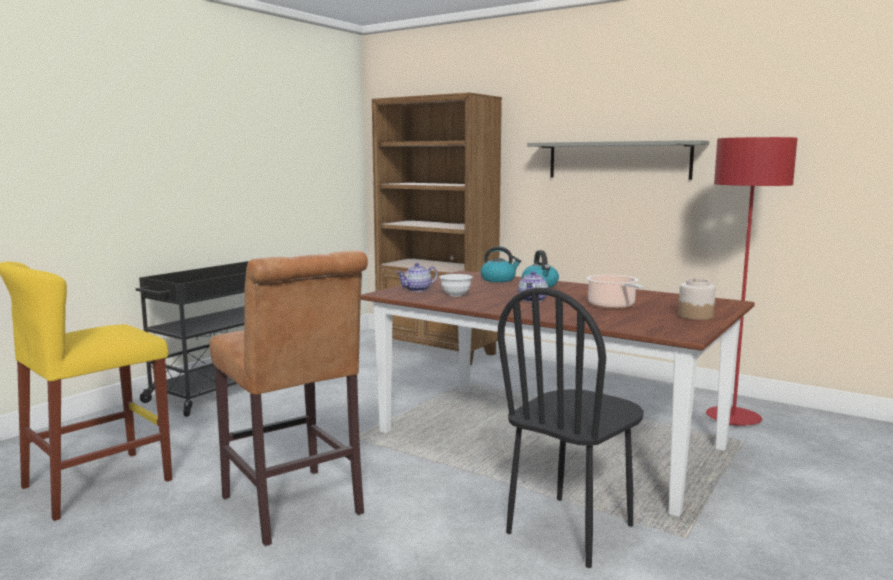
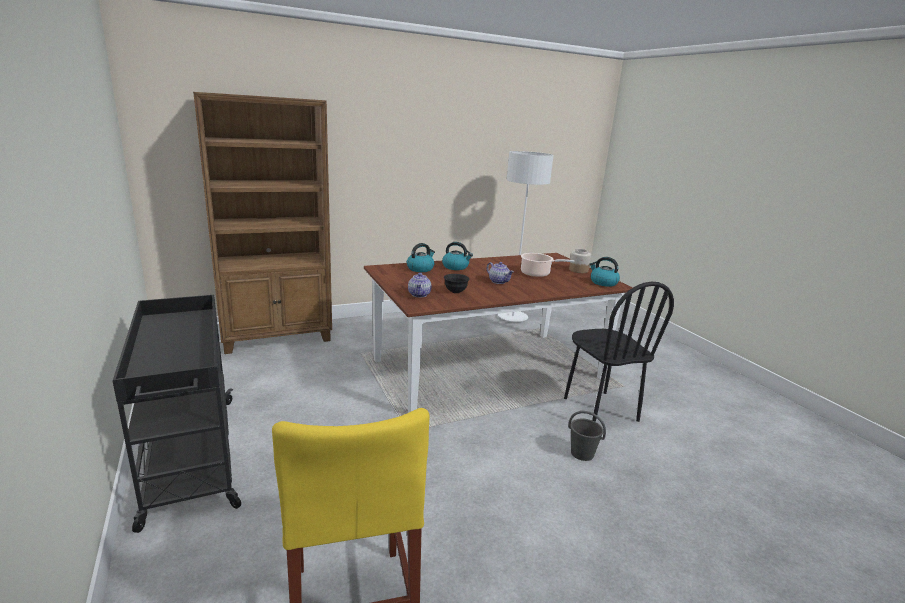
camera: 60 degrees left, 10 degrees up
(295, 509) = (507, 495): brown stool -> none
(432, 537) = (582, 453): none -> grey bucket
(455, 295) = (455, 291): white bowl -> black bowl
(618, 160) = (415, 159): grey shelf -> none
(673, 329) = (603, 282): none -> kettle
(733, 418) = (512, 317): red floor lamp -> white floor lamp

